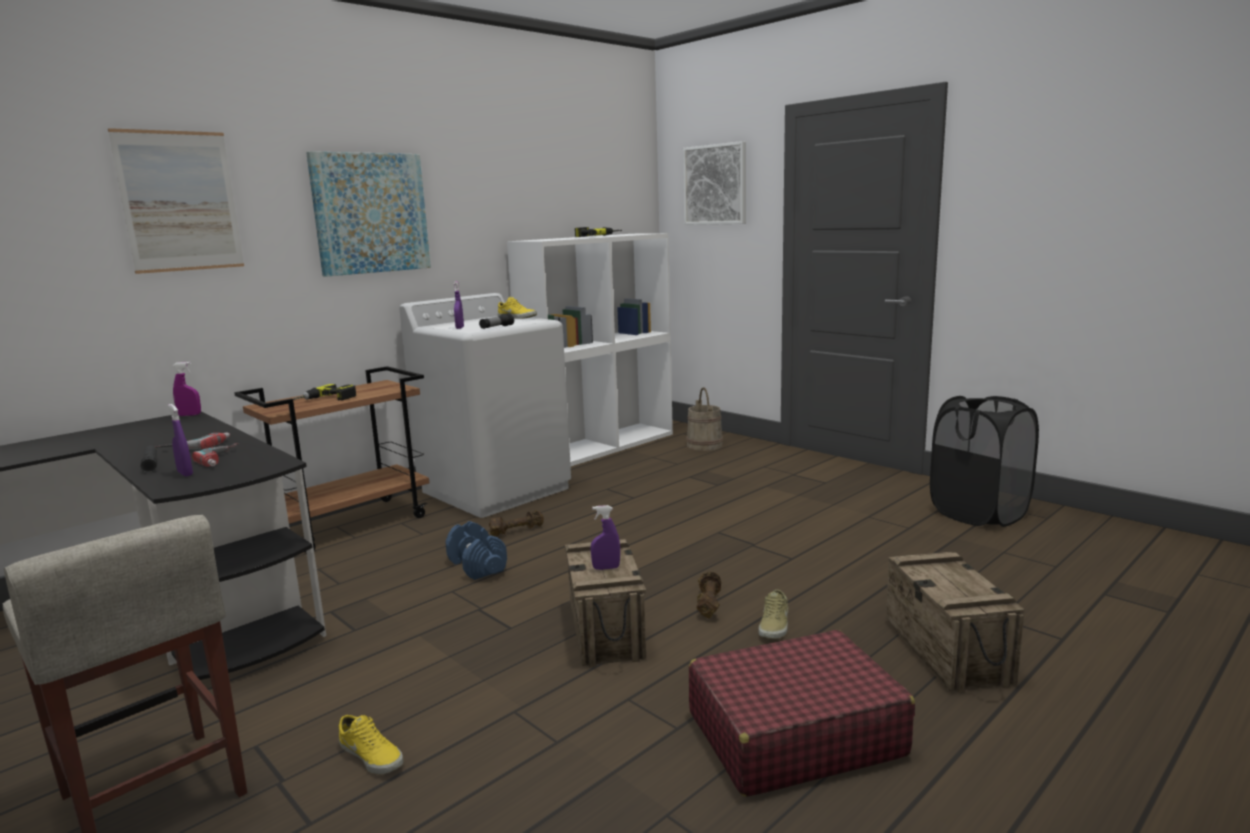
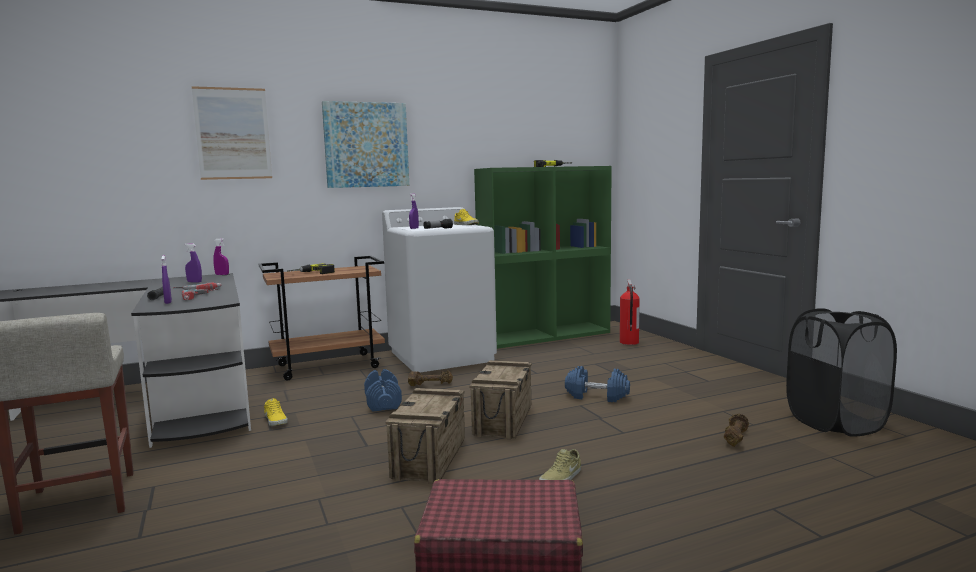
camera: 20 degrees right, 5 degrees down
(372, 755) = (210, 506): yellow shoe -> yellow shoe (276, 420)
(601, 446) = (545, 335): white bookcase -> green bookcase
(606, 568) = (427, 406): purple spray bottle -> purple spray bottle (194, 282)
(704, 445) = (628, 343): beige bucket -> fire extinguisher
(708, 604) = (523, 454): brown dumbbell -> brown dumbbell (735, 437)
(715, 185) = (654, 126): picture -> none
(727, 518) = (597, 396): none -> blue dumbbell
(947, 650) = (695, 524): crate -> crate (504, 420)

